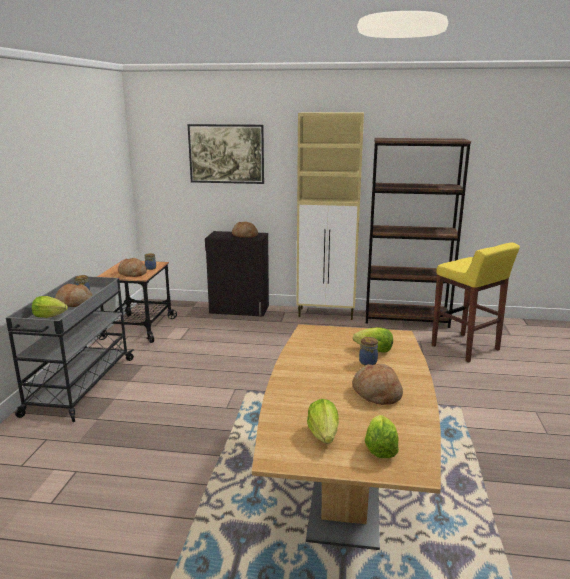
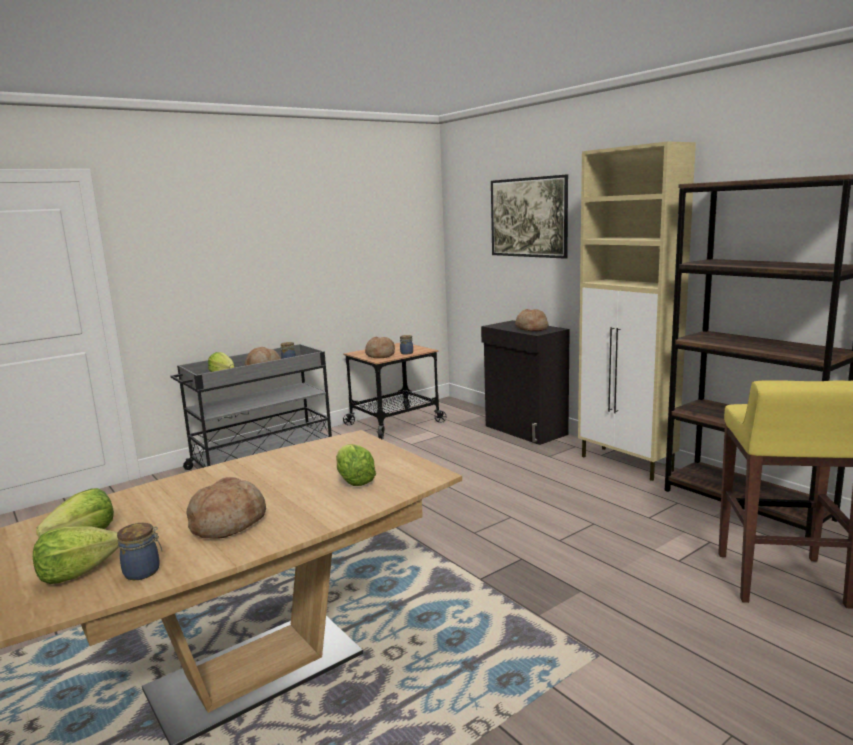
camera: 45 degrees right, 5 degrees down
(368, 362) = (313, 489): jar -> jar (144, 571)

